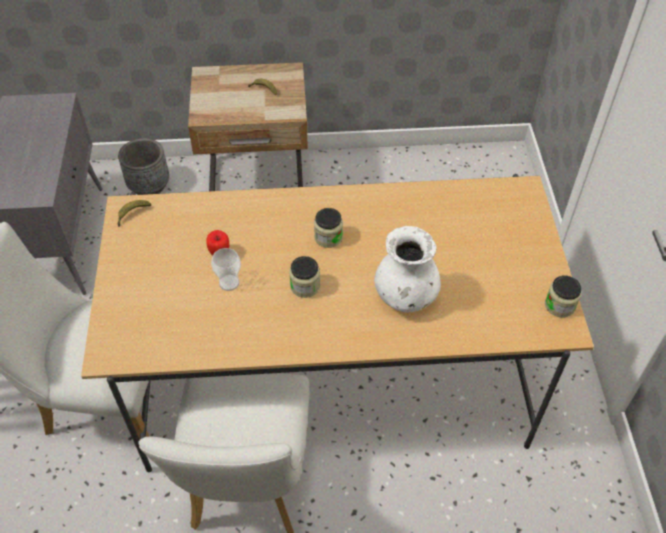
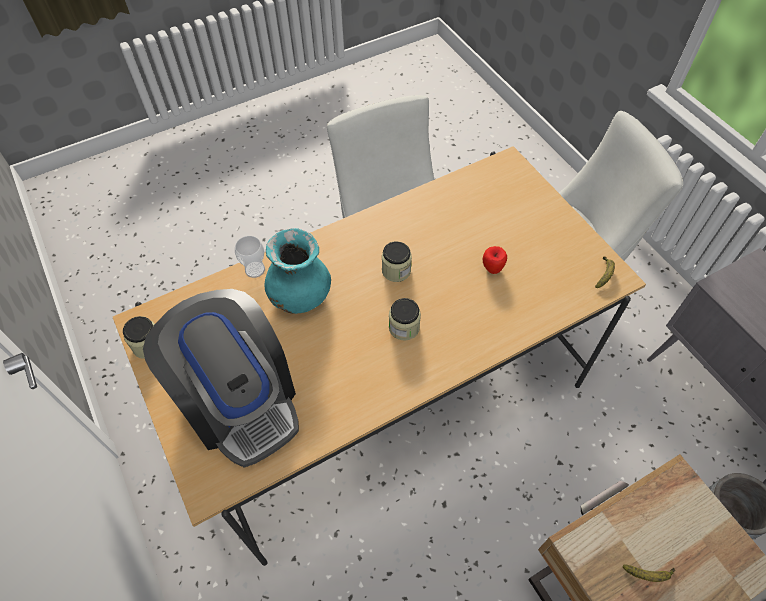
camera: 155 degrees right, 5 degrees up
(229, 282) = (463, 248): cup -> cup (255, 269)
(406, 296) = (300, 297): white vase -> turquoise vase
(487, 234) = (240, 401): none -> coffee machine

